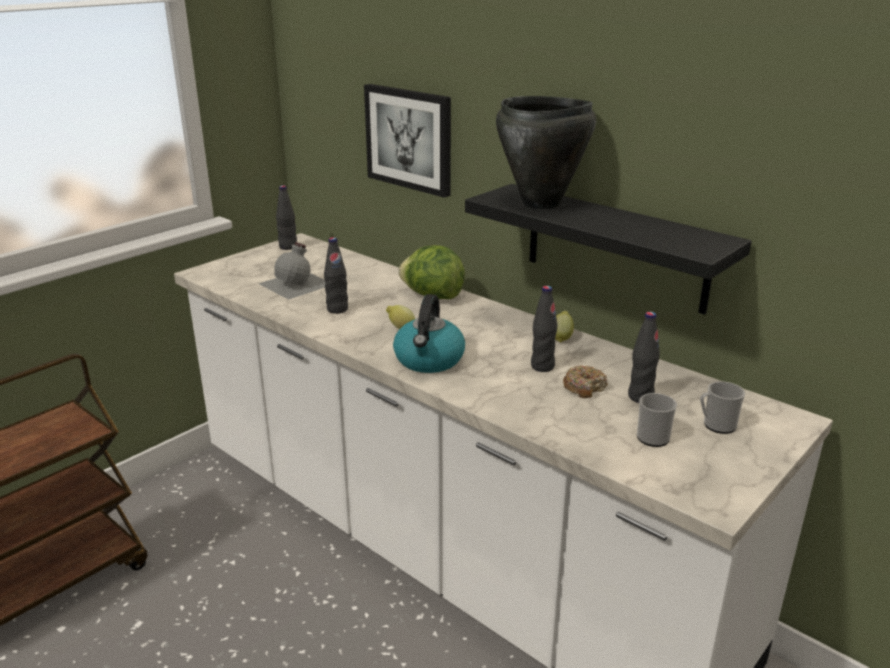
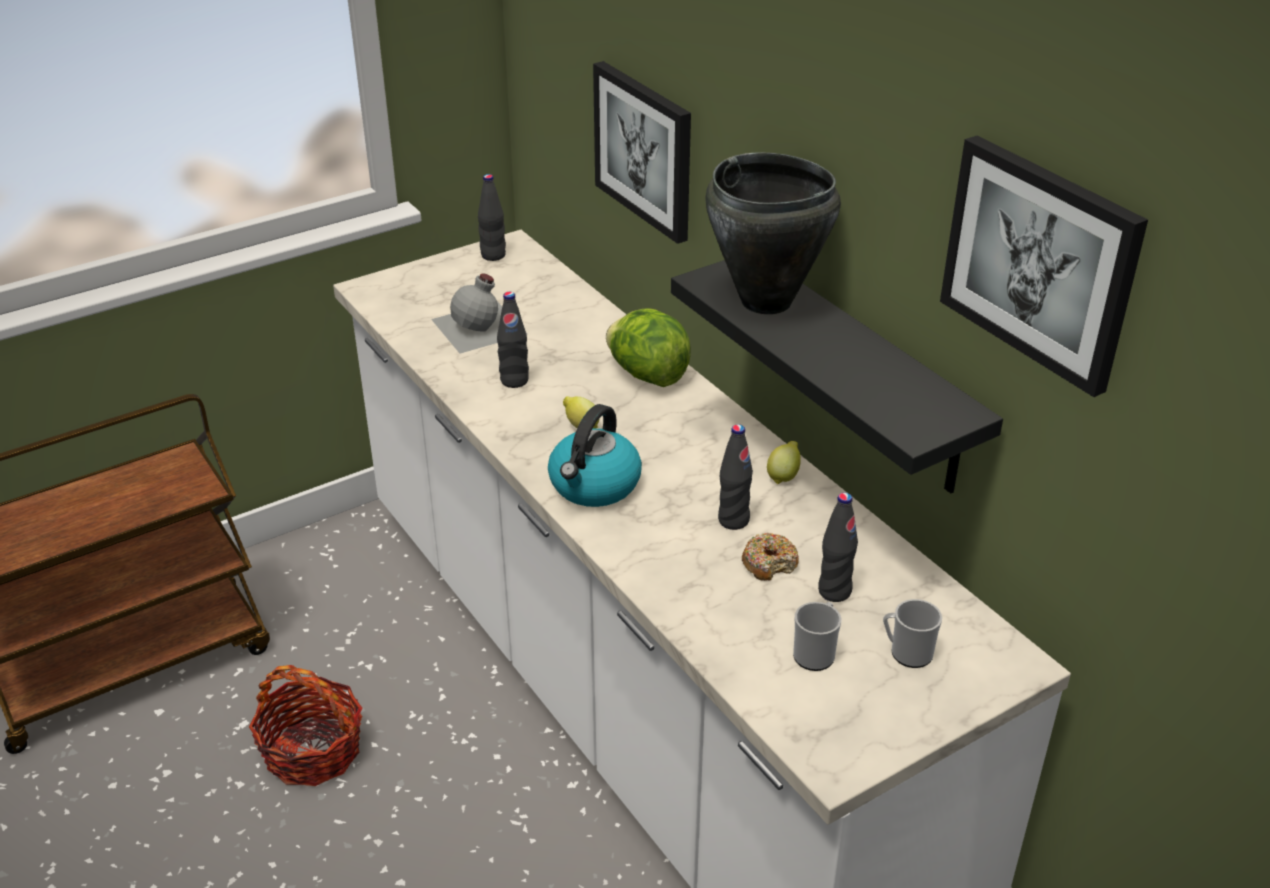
camera: 15 degrees right, 10 degrees up
(203, 633) = (313, 751): none -> basket
(782, 105) = (1040, 262): none -> picture

